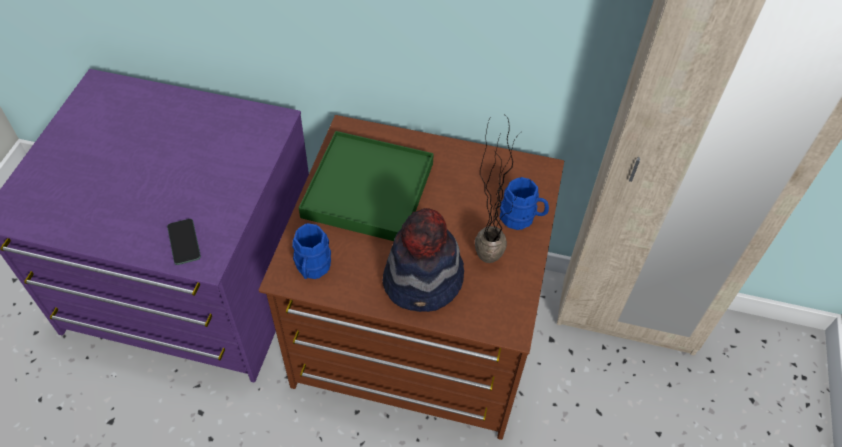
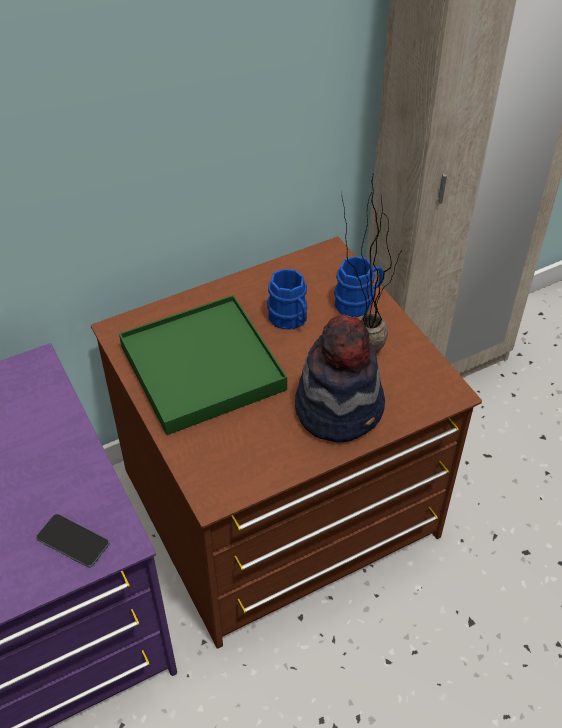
camera: 40 degrees left, 5 degrees down
(312, 268) = (230, 469): blue mug -> blue mug (290, 320)

